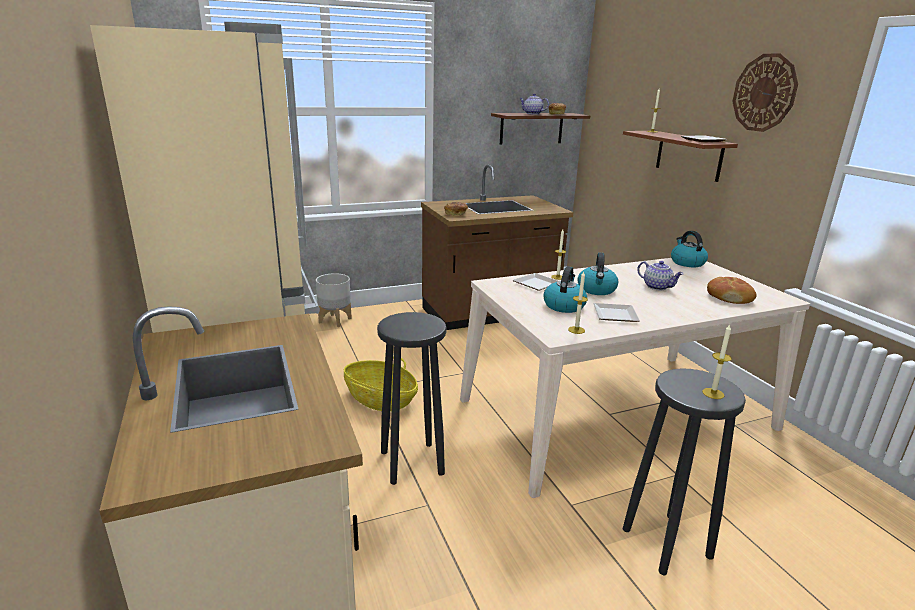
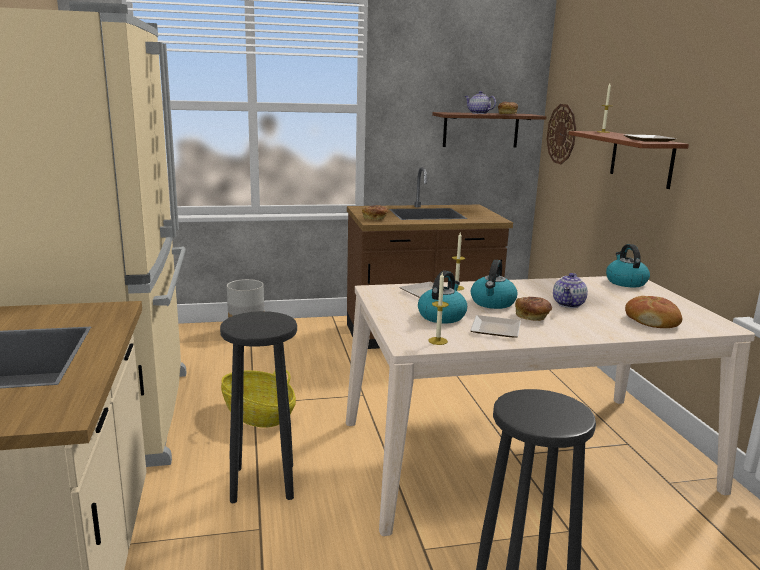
camera: 10 degrees right, 5 degrees down
(636, 301) = (532, 317): none -> bread
(657, 287) = (569, 304): teapot -> teapot turned 60 degrees clockwise
(713, 393) = (555, 418): candle -> none
(764, 93) = (714, 84): wall clock -> wall clock (562, 134)

